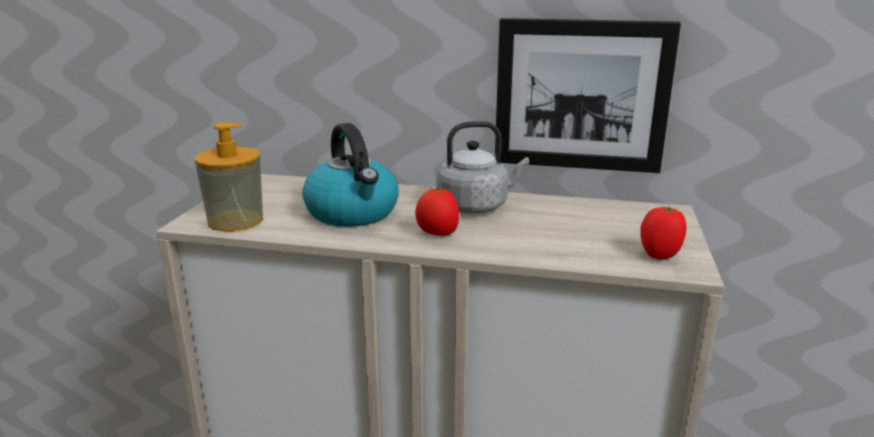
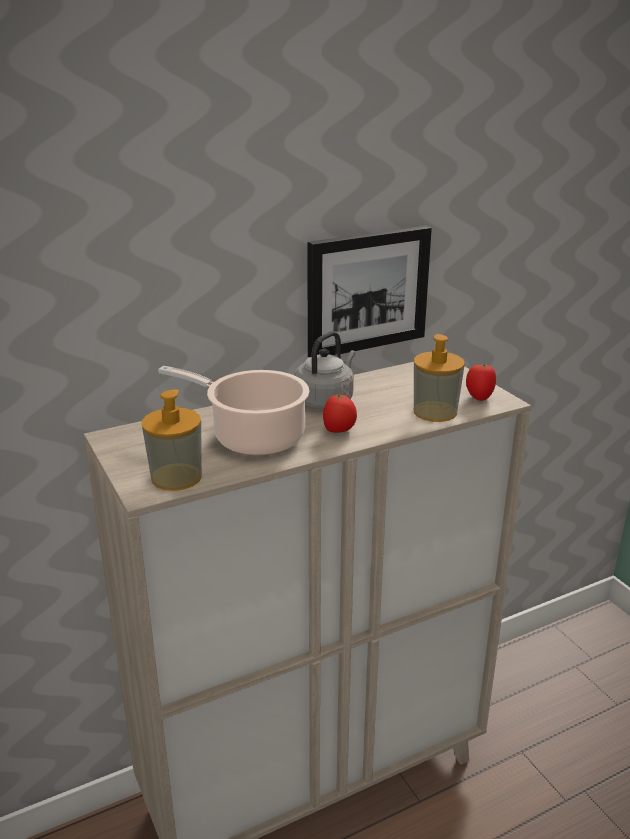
camera: 40 degrees left, 5 degrees up
(353, 213) = (253, 437): kettle -> cooking pot
(575, 251) = (435, 411): none -> soap dispenser

